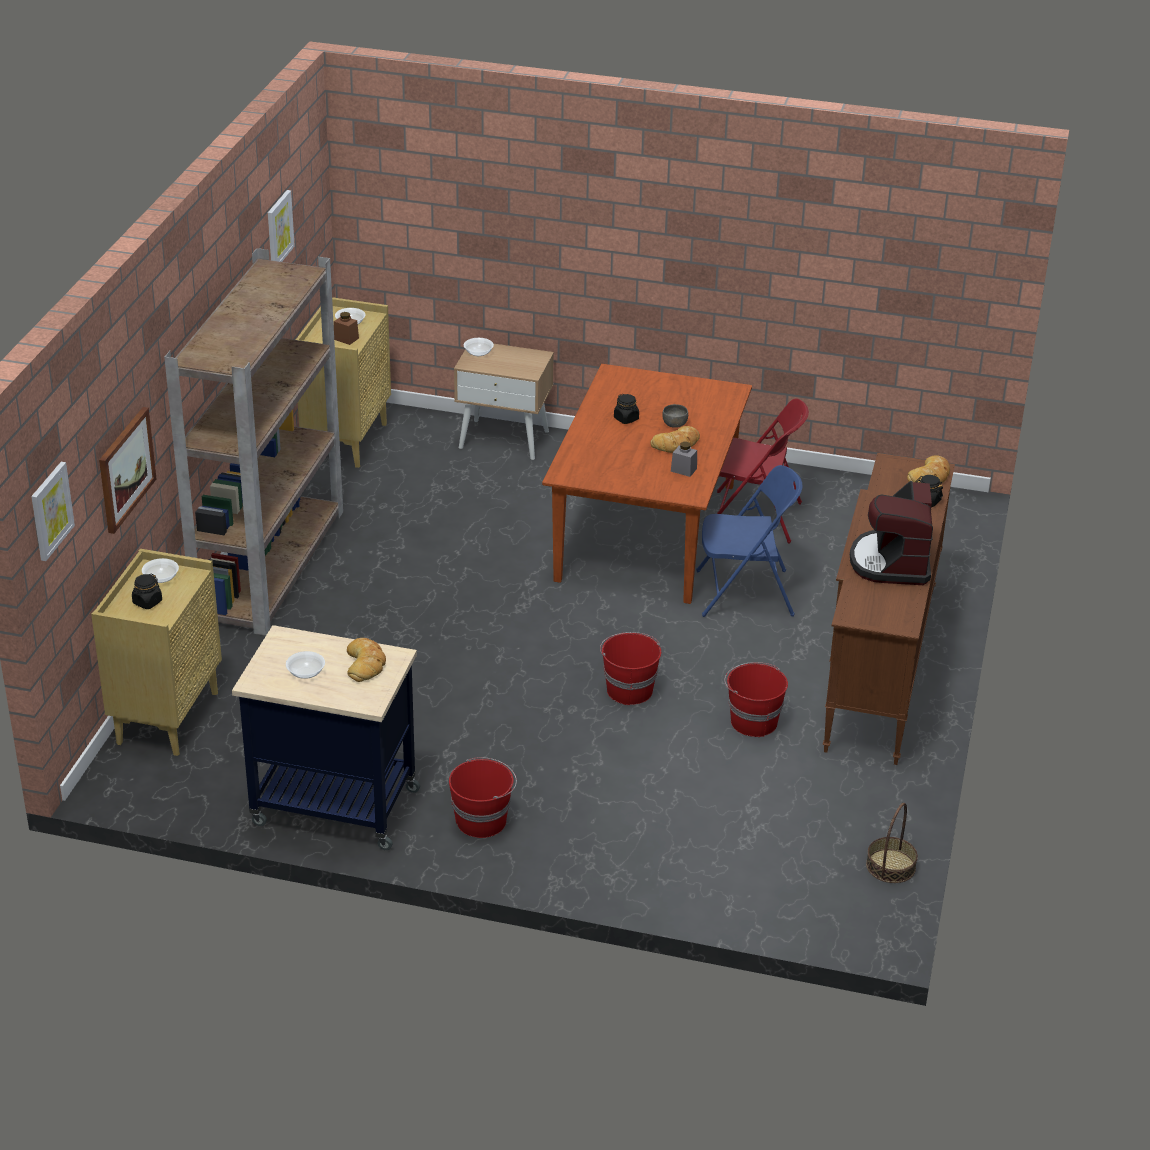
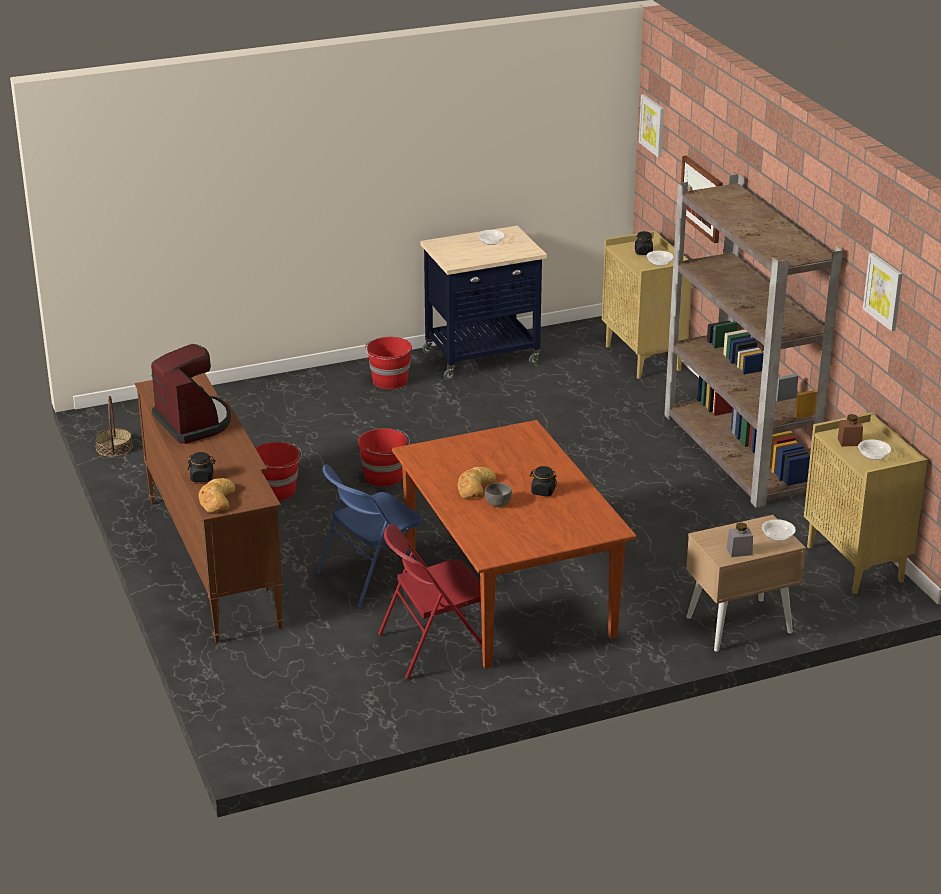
camera: 145 degrees right, 5 degrees down
(366, 663) = (465, 256): bread -> none
(683, 470) = (442, 468): grey jar -> grey jar (739, 551)

